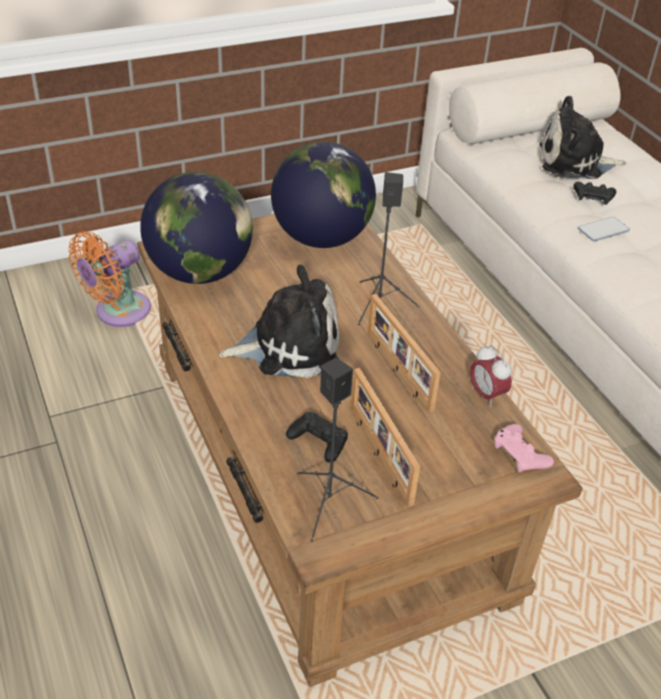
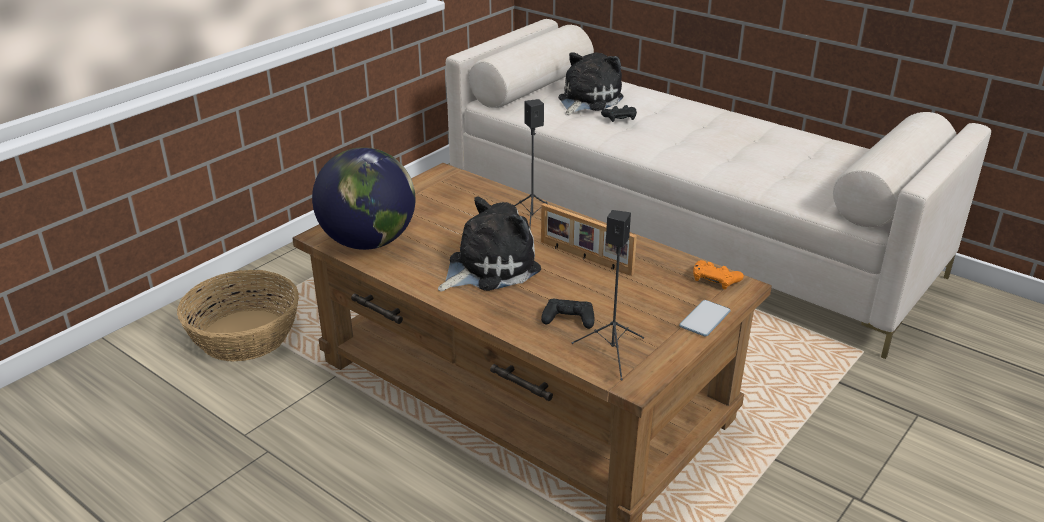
camera: 25 degrees left, 10 degrees down
(118, 312) = (246, 335): orange fan -> basket
(321, 238) = (447, 192): globe -> none
(378, 454) = (619, 312): picture frame -> none
(486, 395) = (661, 253): alarm clock -> none
(520, 454) = (715, 279): pink game controller -> orange game controller
(574, 162) = (587, 100): plush toy -> plush toy turned 150 degrees clockwise
(603, 230) = (644, 136): phone -> phone (704, 319)

